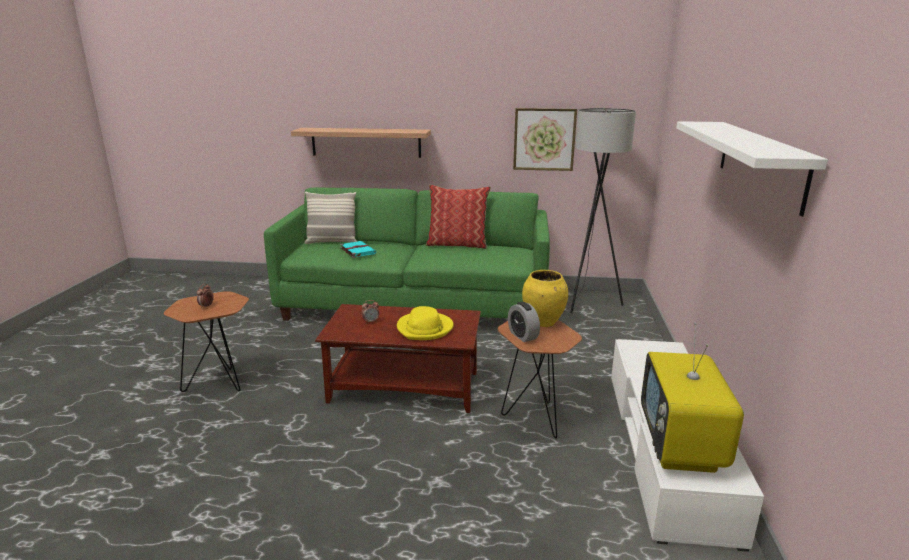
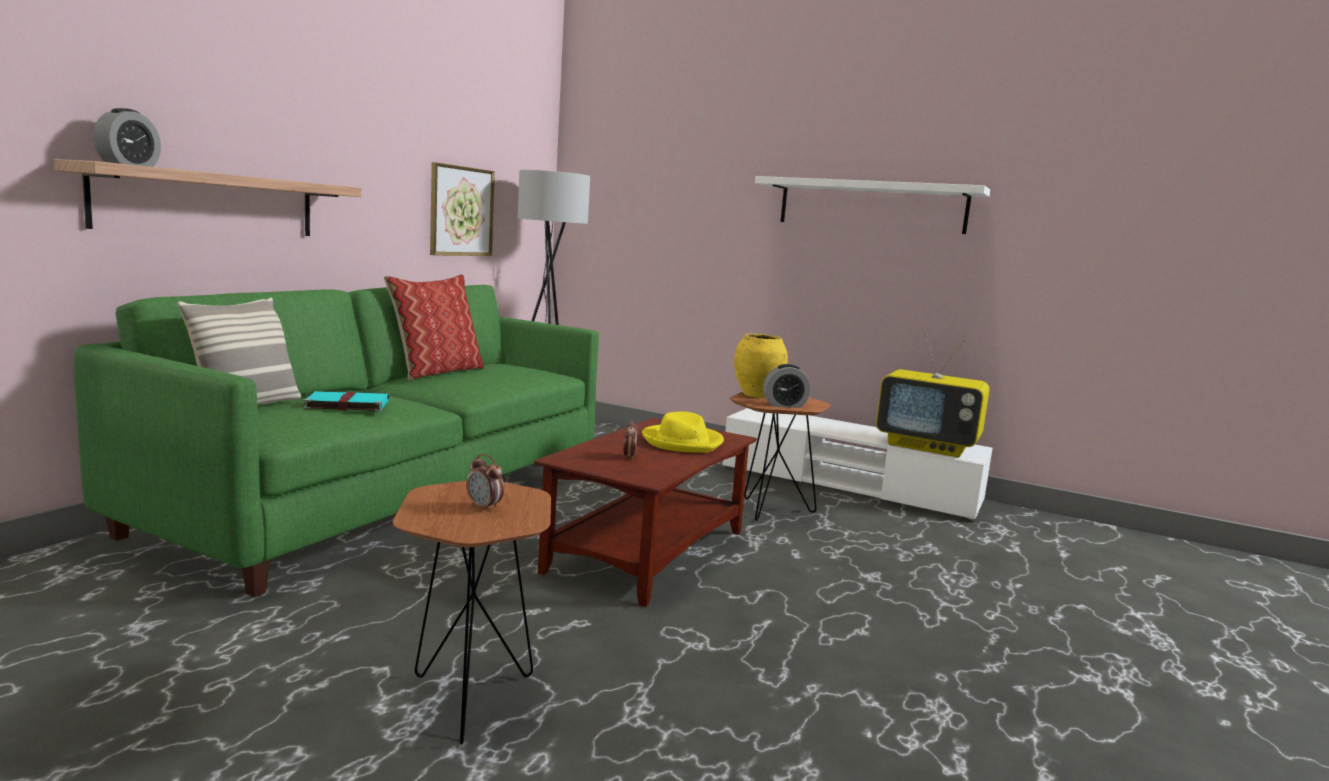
camera: 70 degrees left, 10 degrees down
(318, 129) = (129, 164): none -> alarm clock

